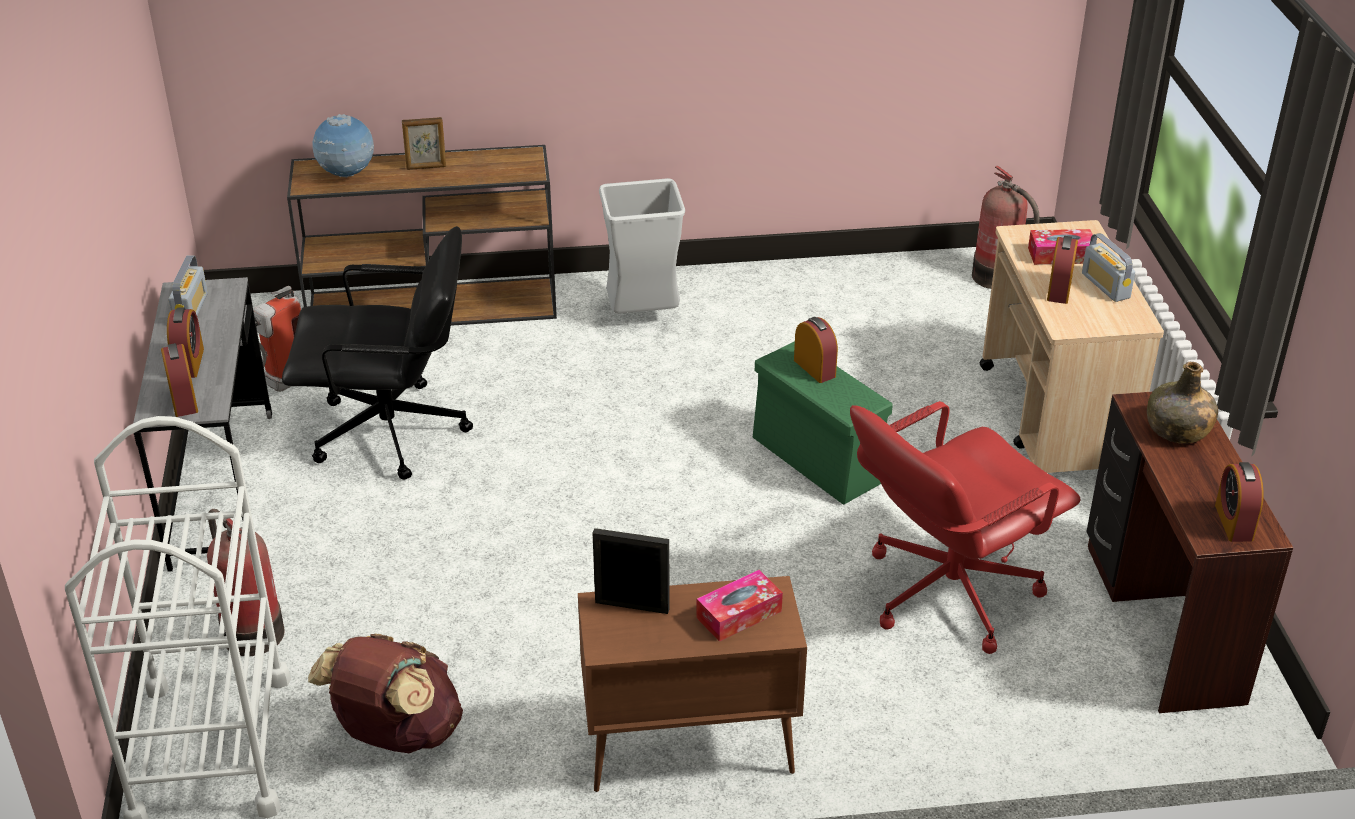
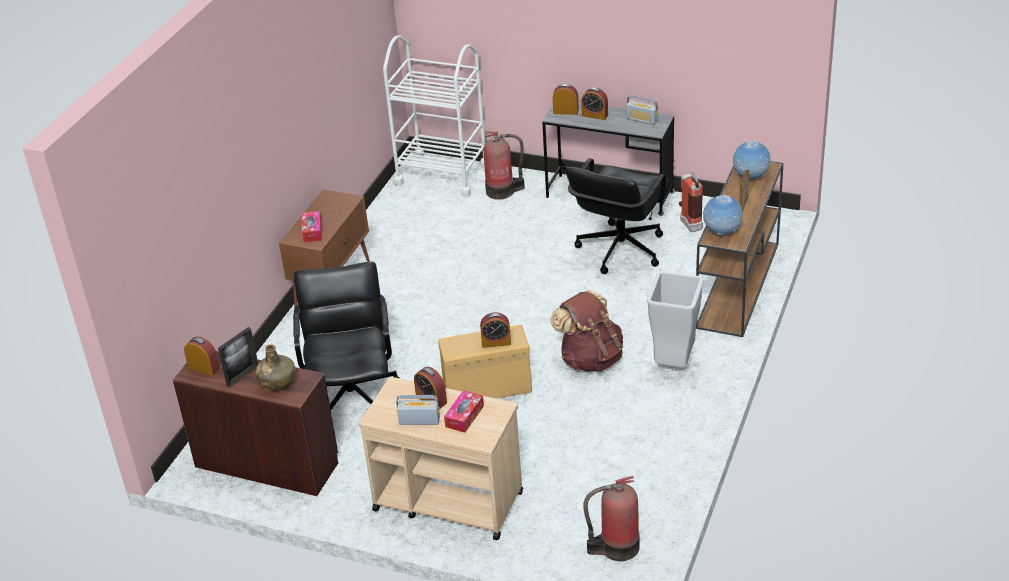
camera: 120 degrees right, 0 degrees up
(396, 734) = (410, 217): brown backpack -> brown backpack (590, 359)
(508, 169) = (722, 232): none -> globe
(632, 606) = (343, 207): picture frame -> picture frame (243, 376)
(815, 458) = (488, 388): green storage box -> beige storage box
(948, 592) = (352, 397): red office chair -> black office chair

